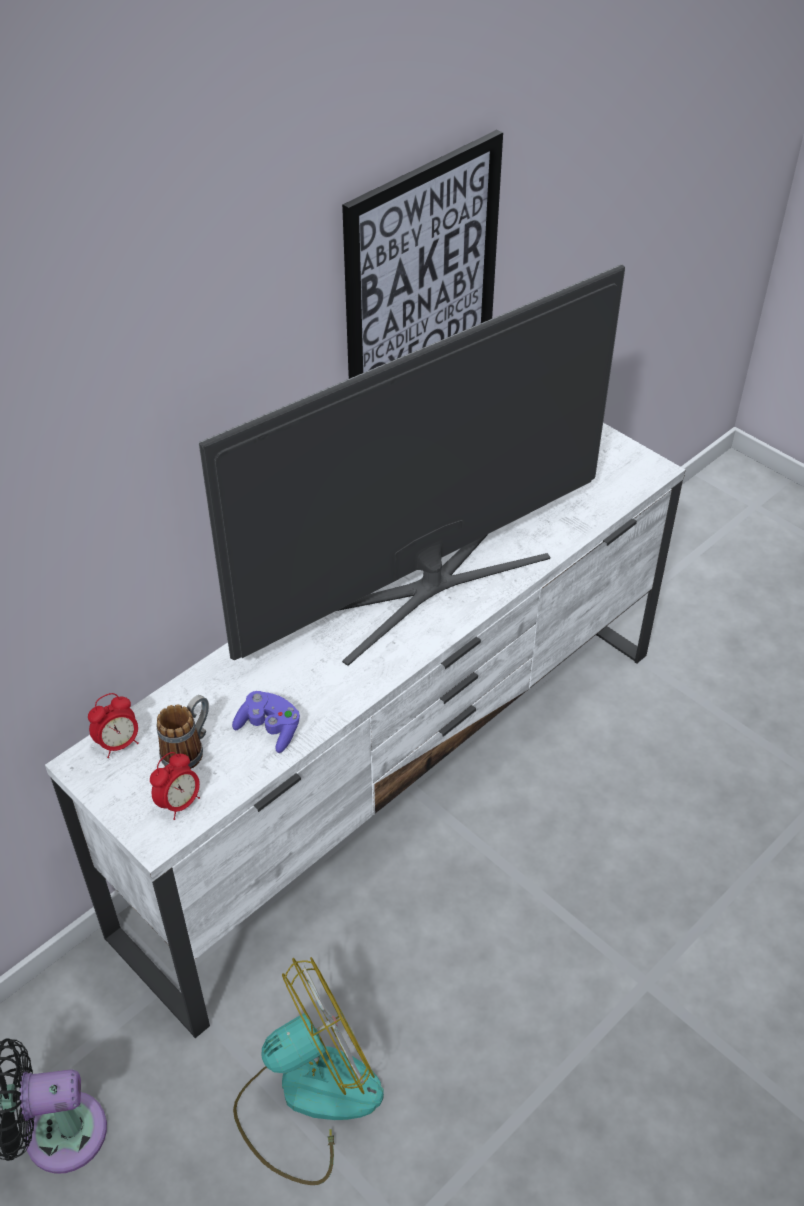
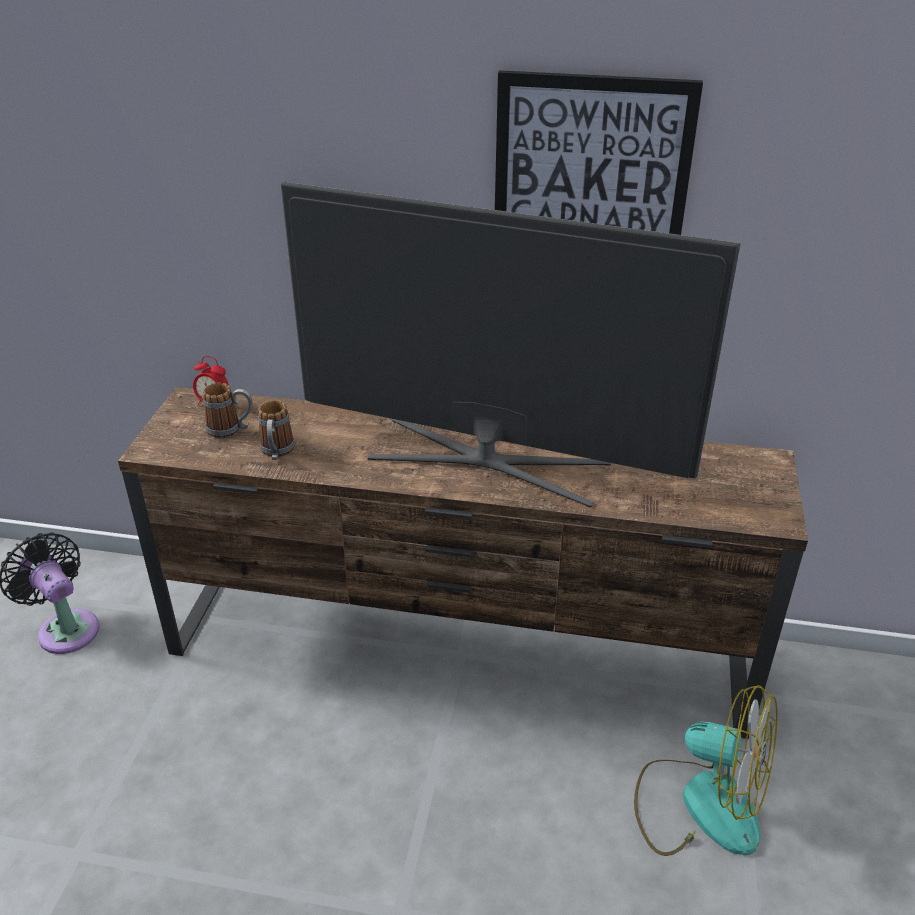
camera: 55 degrees right, 10 degrees down
(179, 803) = (182, 446): alarm clock -> none
(269, 729) = (276, 453): purple game controller -> mug
(307, 1097) = (157, 736): fan -> fan (700, 803)
(403, 783) = (460, 649): white tv stand -> brown tv stand

